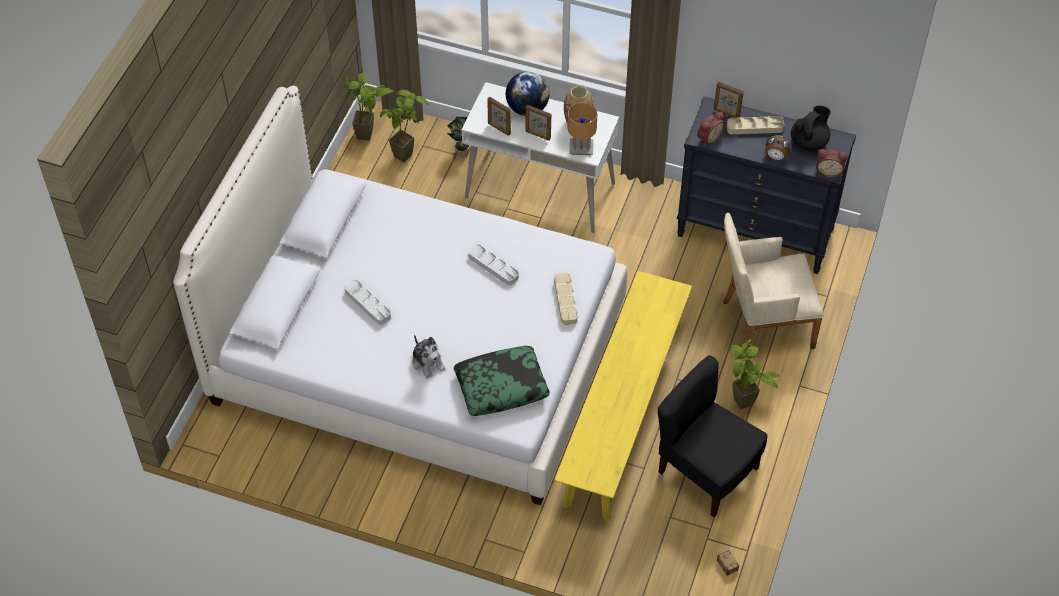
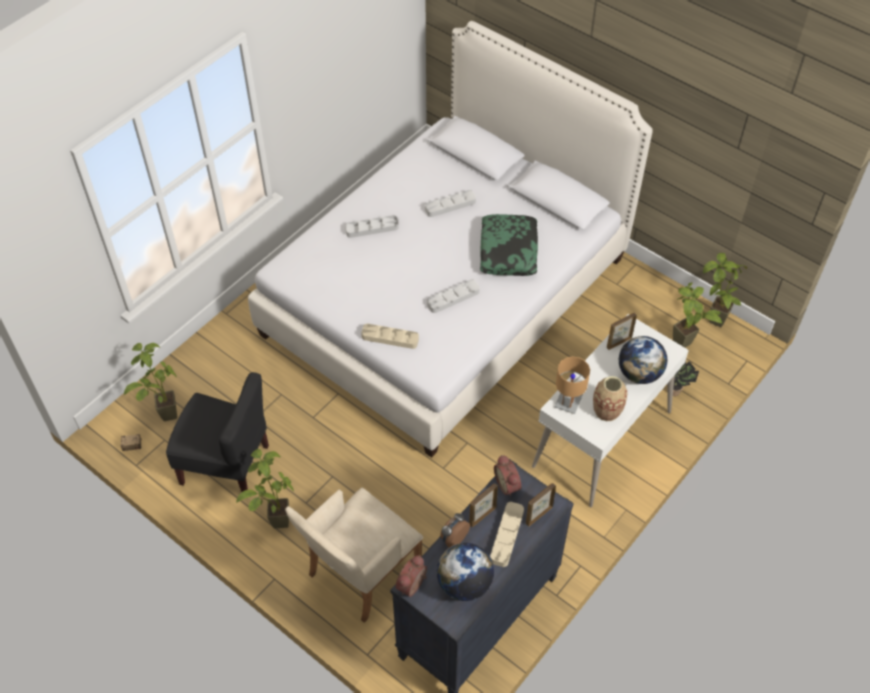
camera: 110 degrees right, 0 degrees up
(428, 362) = (372, 228): plush toy -> grey tray
(501, 386) = (323, 268): pillow -> pillow (508, 251)
(537, 135) = (599, 371): picture frame -> picture frame (482, 516)
(622, 415) = (315, 420): yellow bench -> none
(679, 554) = (162, 414): none -> potted plant
(706, 472) = (226, 463): black chair -> black chair turned 45 degrees clockwise
(761, 325) = (359, 574): beige armchair -> beige armchair turned 150 degrees counterclockwise
(809, 142) = (464, 584): black teapot -> globe

